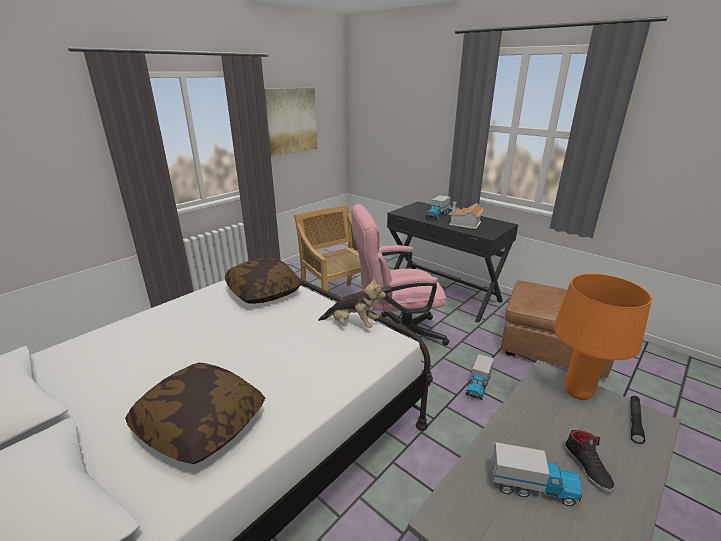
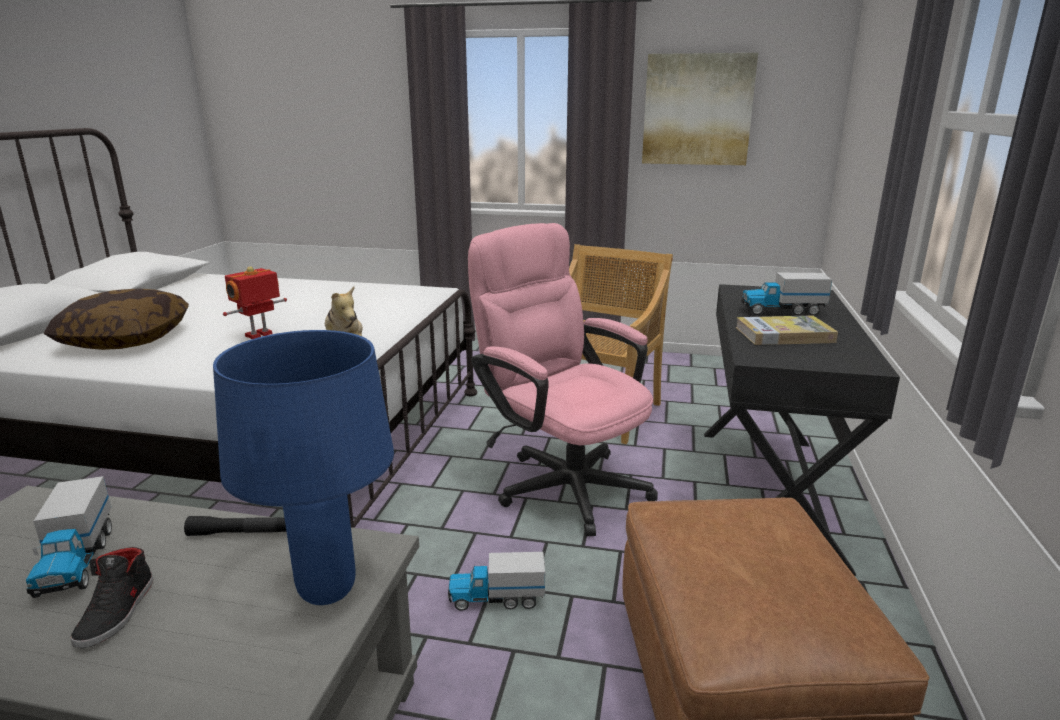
camera: 60 degrees right, 5 degrees down
(263, 292) = (388, 302): pillow -> none
(276, 351) = (259, 335): none -> toy robot
(465, 224) = (784, 335): toy house -> book
(578, 393) = (326, 591): orange table lamp -> blue table lamp
(587, 467) = (117, 612): black shoe -> black shoe turned 45 degrees counterclockwise
(634, 422) = (255, 672): black flashlight -> black flashlight (242, 533)

